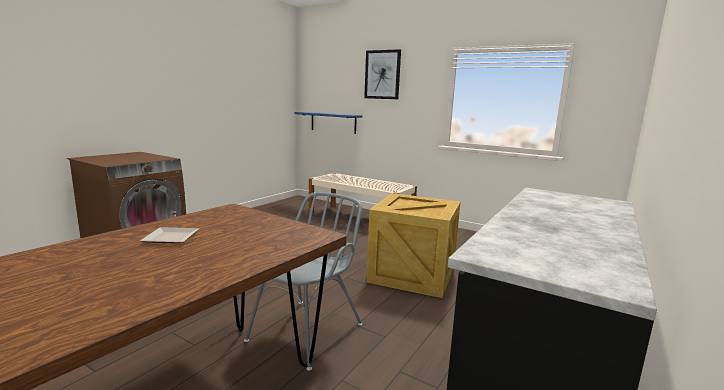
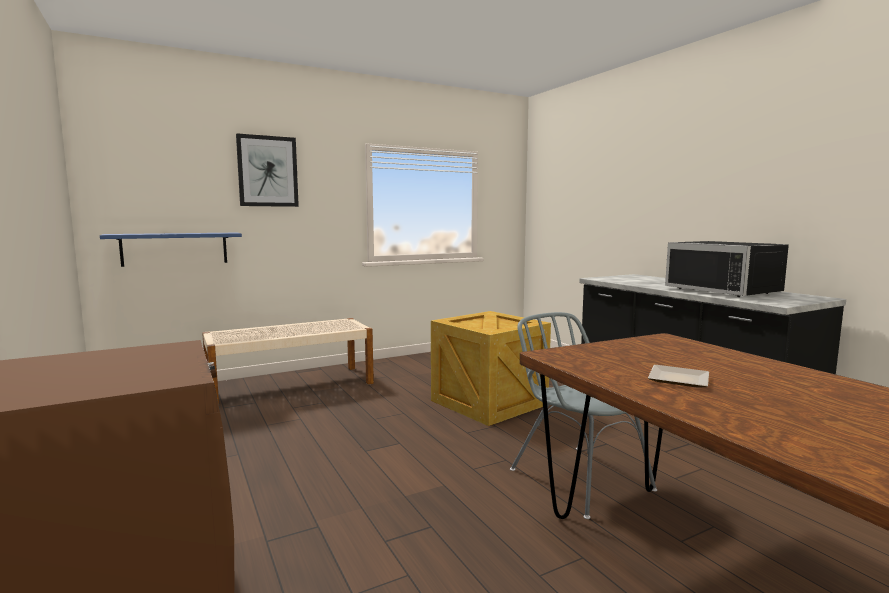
camera: 60 degrees left, 5 degrees down
(556, 235) = (727, 291): none -> black microwave

